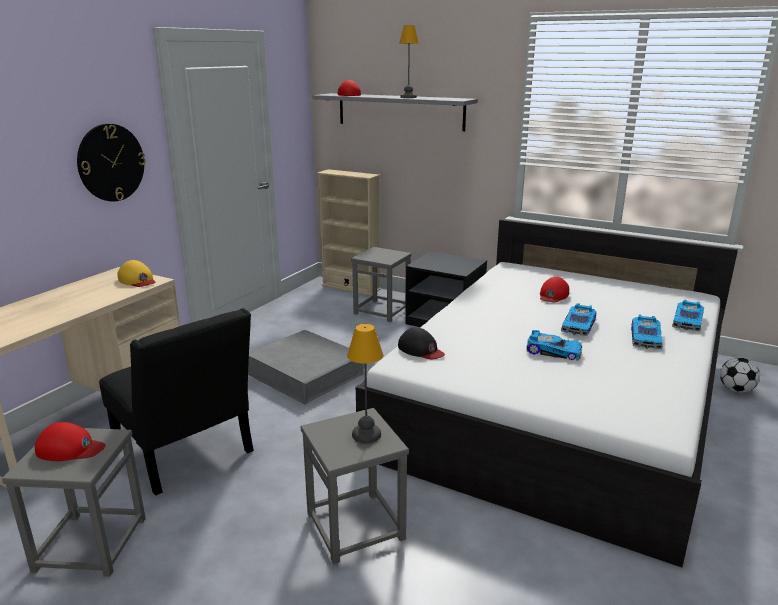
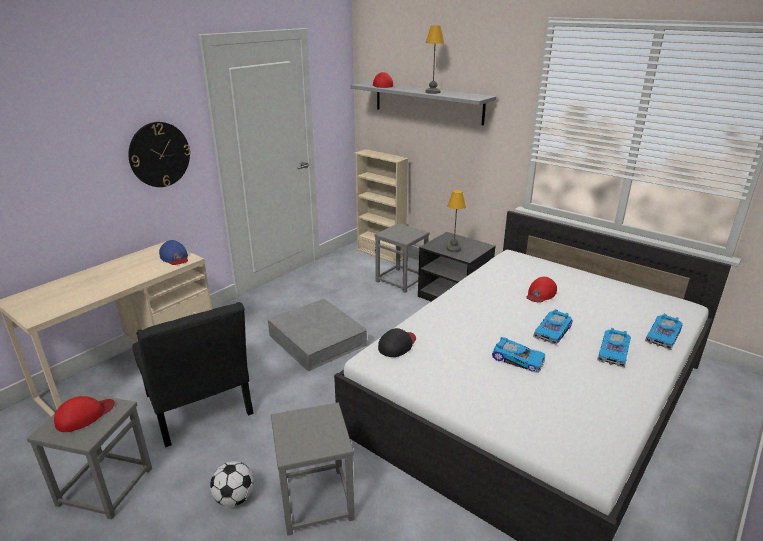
camera: 10 degrees right, 5 degrees up
(70, 449) = (84, 415): red cap -> red cap turned 60 degrees counterclockwise
(137, 280) = (175, 257): yellow cap -> blue cap
(365, 435) = (321, 431): table lamp -> table lamp (453, 249)
(421, 349) = (397, 345): black cap -> black cap turned 105 degrees counterclockwise
(736, 390) = (712, 399): football -> football (234, 498)

